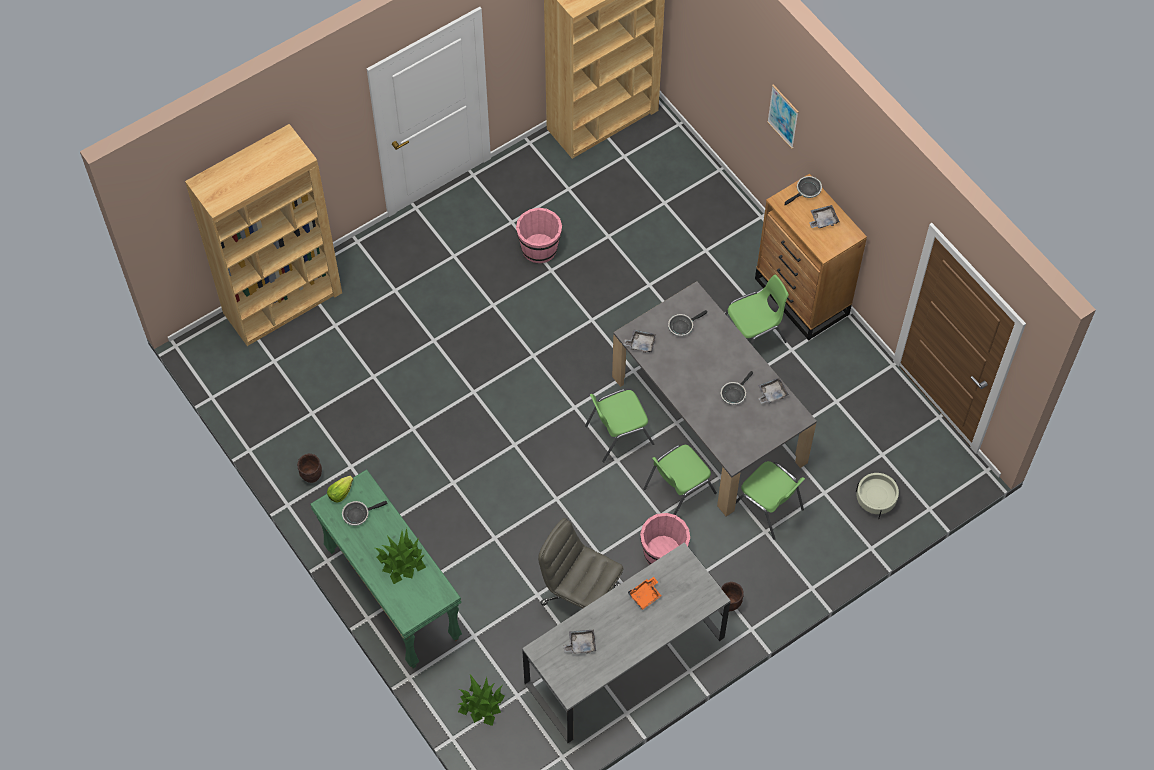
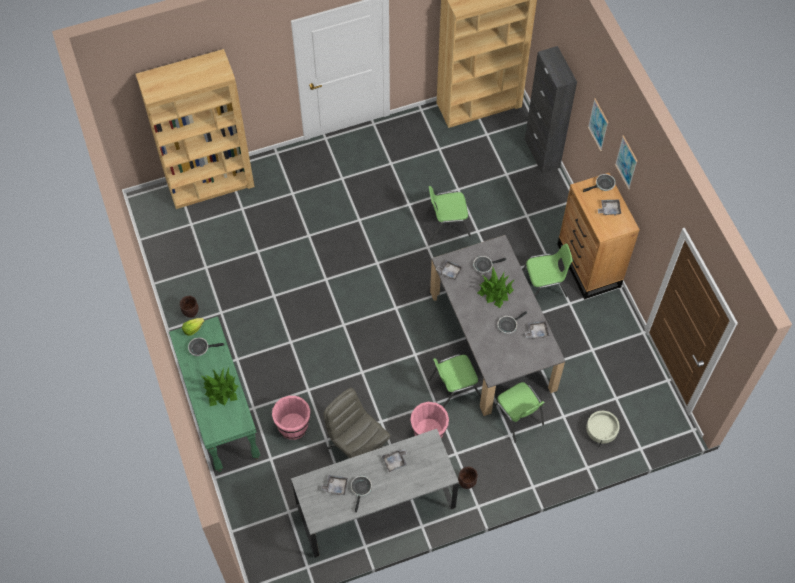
camera: 15 degrees right, 0 degrees up
(481, 704) = (260, 511): potted plant -> potted plant (495, 291)
(539, 248) = (405, 186): pink bucket -> pink bucket (293, 425)
(613, 639) = (361, 489): none -> frying pan
(618, 434) = (421, 335): green chair -> green chair (447, 224)
(645, 595) = (395, 461): orange tray -> grey tray
(702, 165) = (542, 153): none -> black cabinet
(833, 157) = (626, 162): none -> picture

